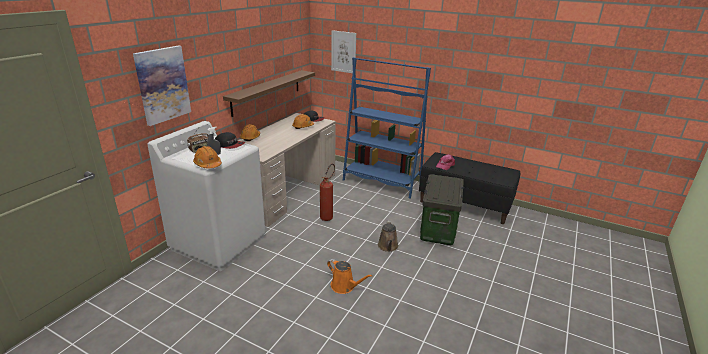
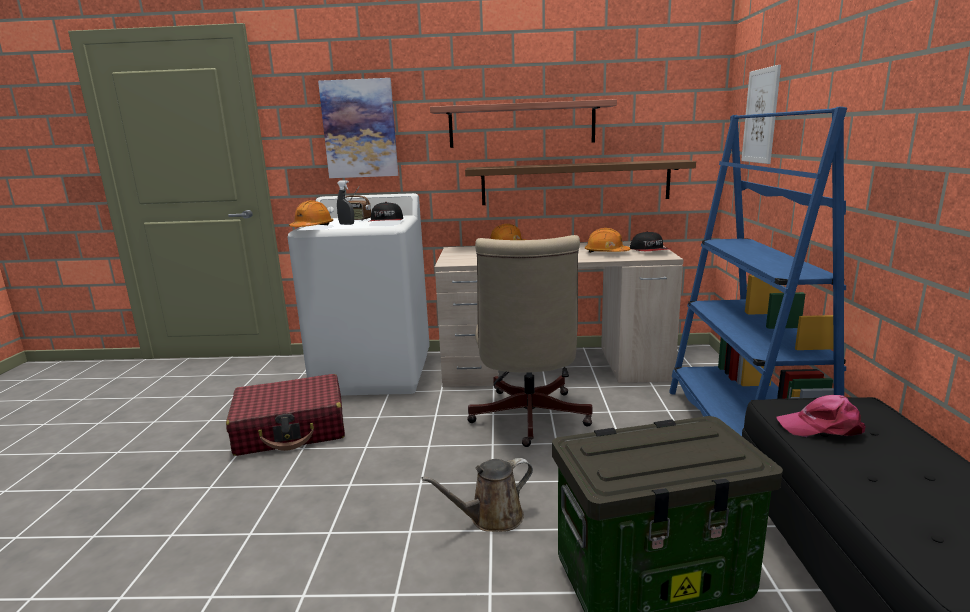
camera: 65 degrees right, 10 degrees down
(244, 64) = (521, 125): none -> shelf
(257, 285) = (291, 429): none -> red suitcase
(328, 216) = (528, 419): fire extinguisher -> beige office chair
(344, 286) = (321, 505): orange watering can -> none

